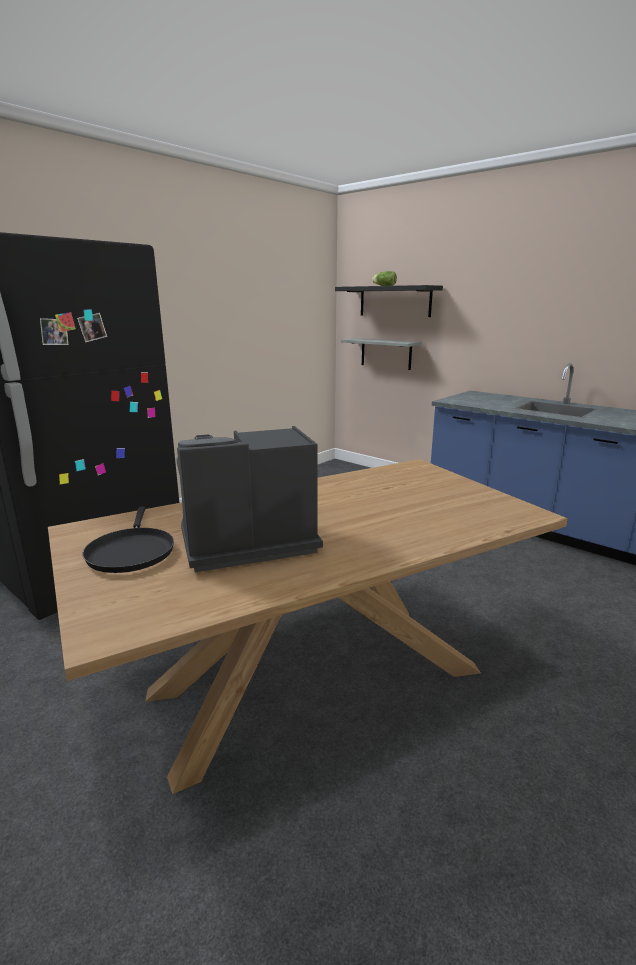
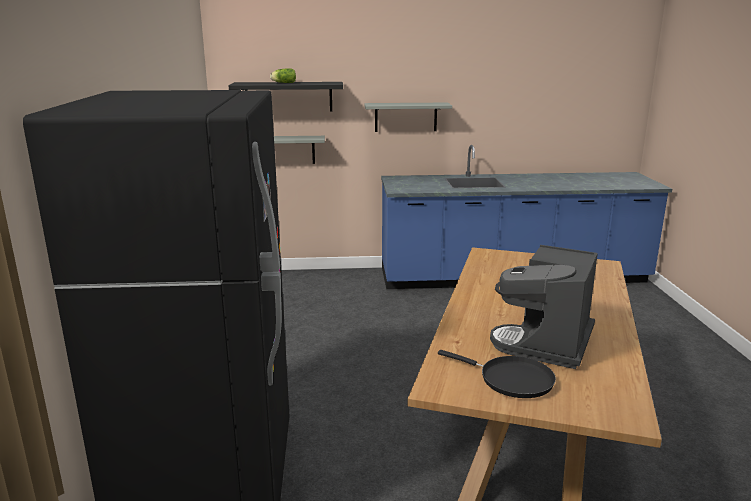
camera: 45 degrees left, 0 degrees up
(504, 326) = (406, 117): none -> grey shelf

